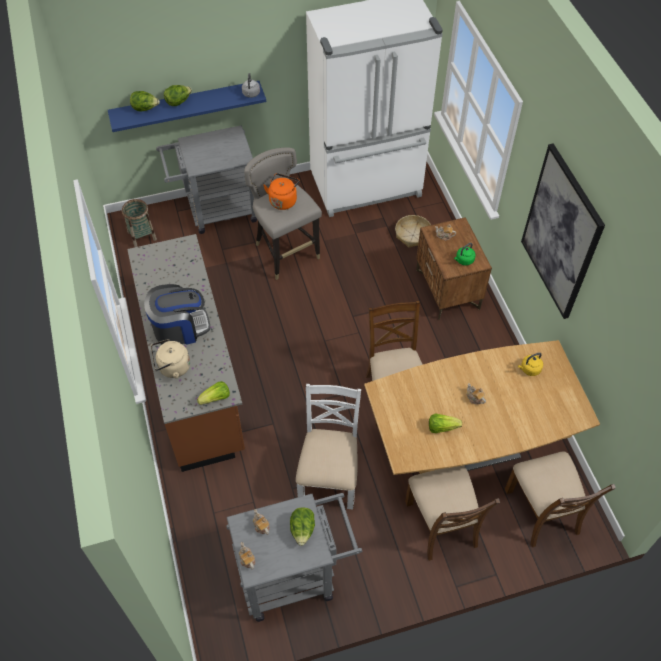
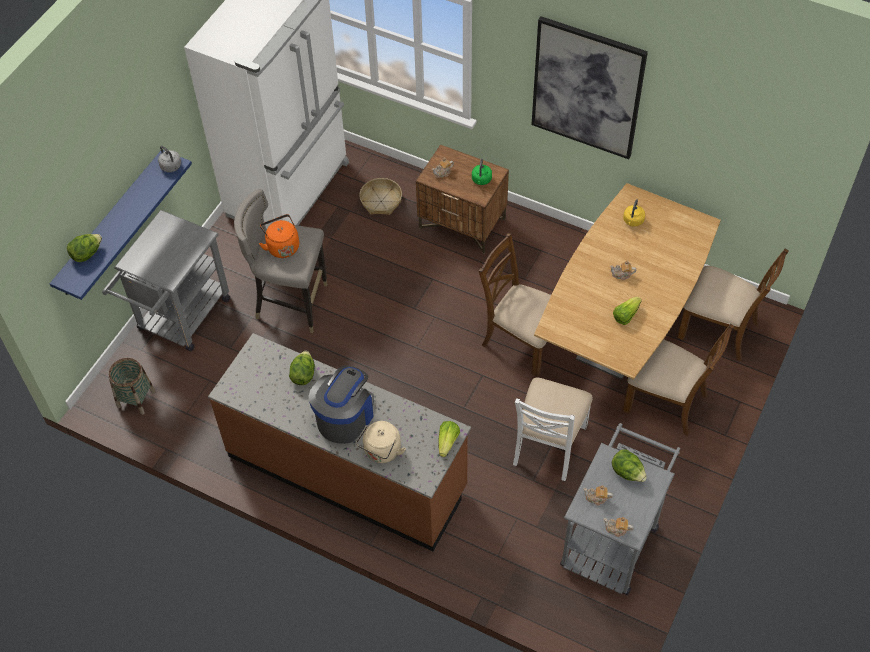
camera: 45 degrees left, 0 degrees up
(178, 102) = (111, 224): lettuce -> lettuce (303, 374)
(329, 475) = (548, 444): white chair -> white chair turned 120 degrees counterclockwise

